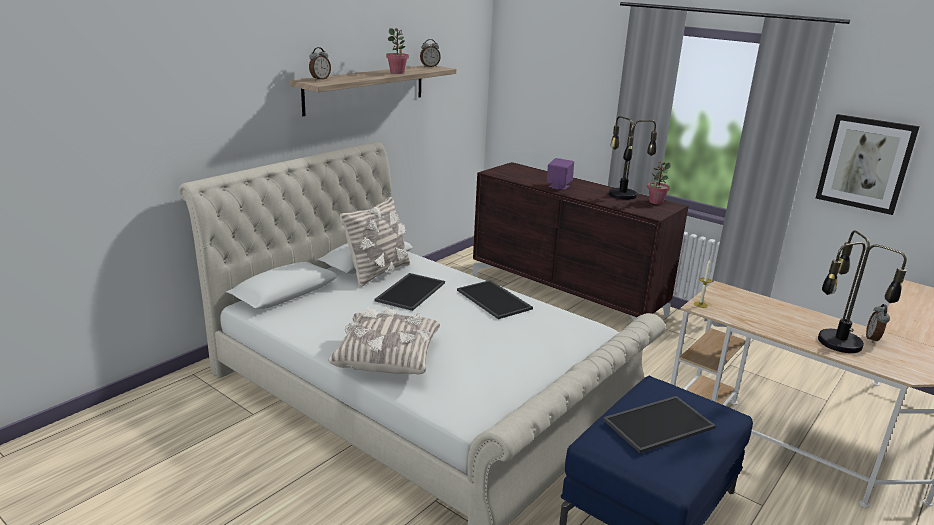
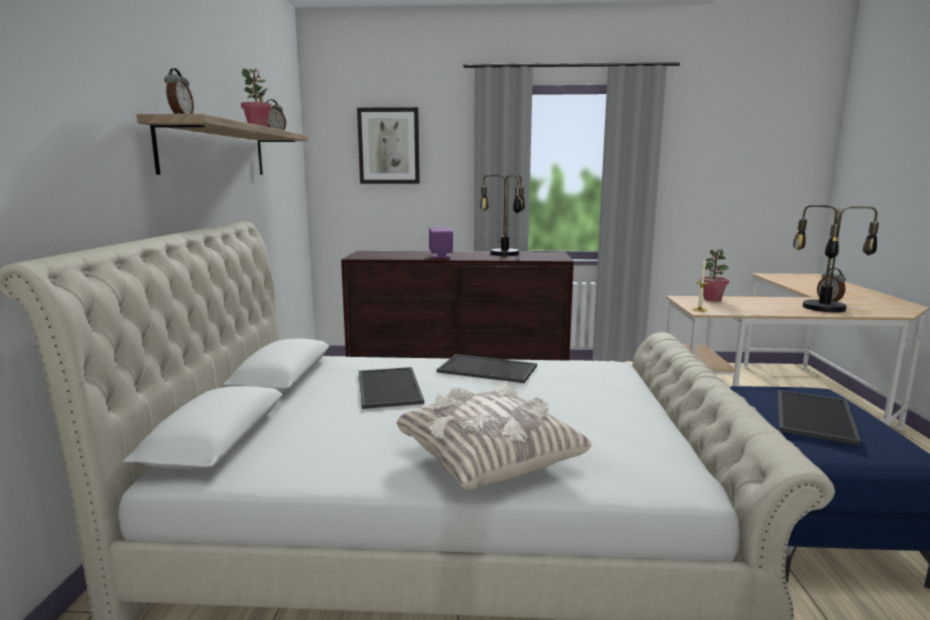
camera: 35 degrees left, 10 degrees down
(378, 273) = (316, 382): beige pillow -> none
(656, 202) = (539, 253): potted plant -> potted plant (712, 299)
(865, 163) = (701, 185): picture -> picture (389, 146)

